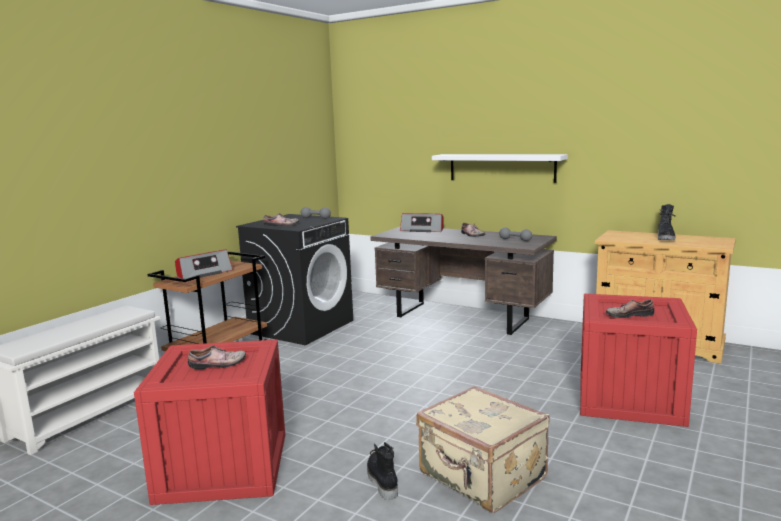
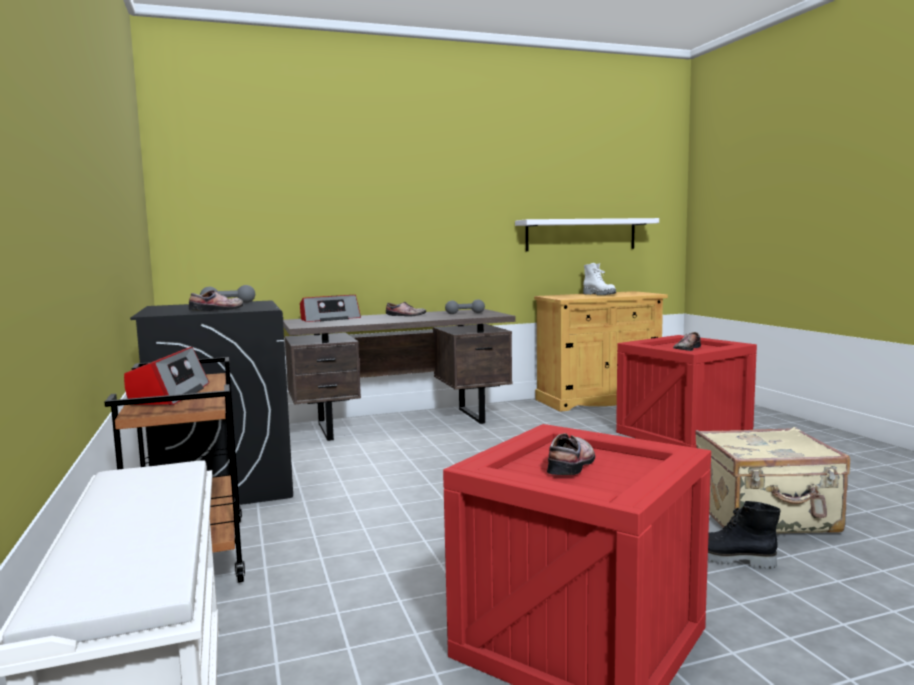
camera: 50 degrees left, 5 degrees down
(501, 167) = (416, 234): white shelf -> white shelf (581, 234)
(666, 238) = (600, 294): black boot -> white boot

